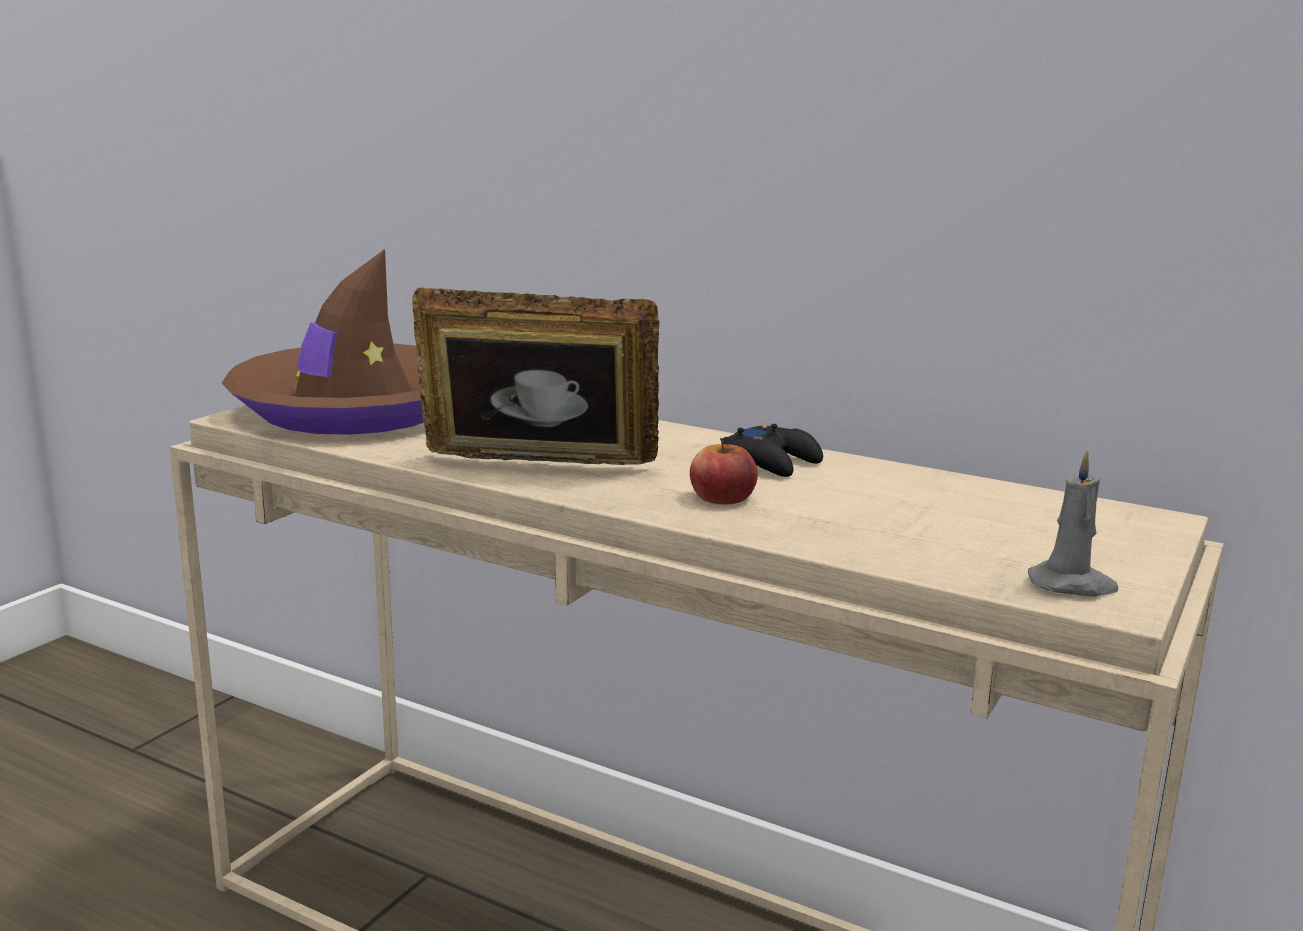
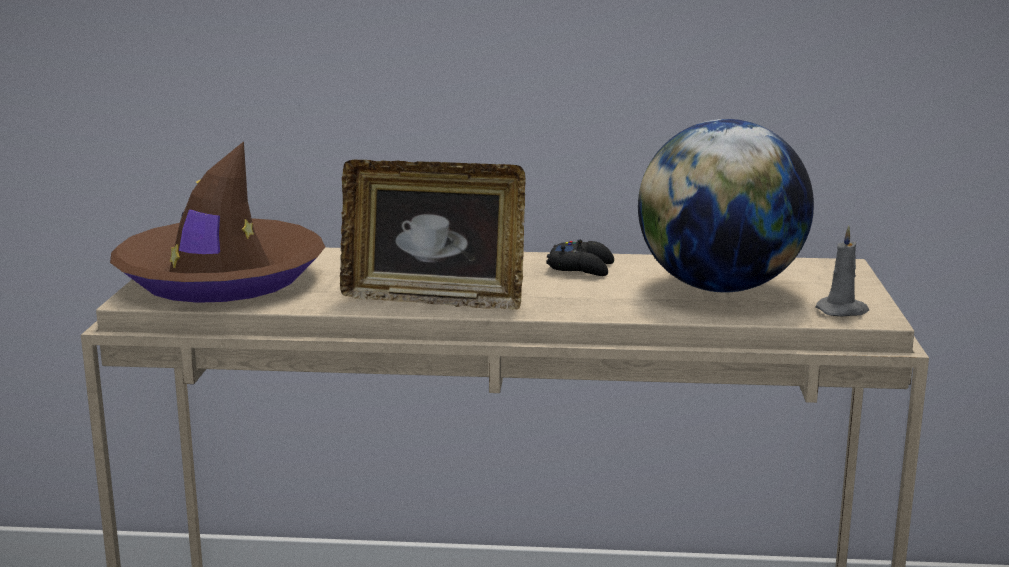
camera: 25 degrees left, 0 degrees up
(536, 469) = (434, 299): picture frame -> picture frame turned 150 degrees counterclockwise
(722, 497) = (584, 296): apple -> none
(924, 519) = (720, 288): none -> globe

